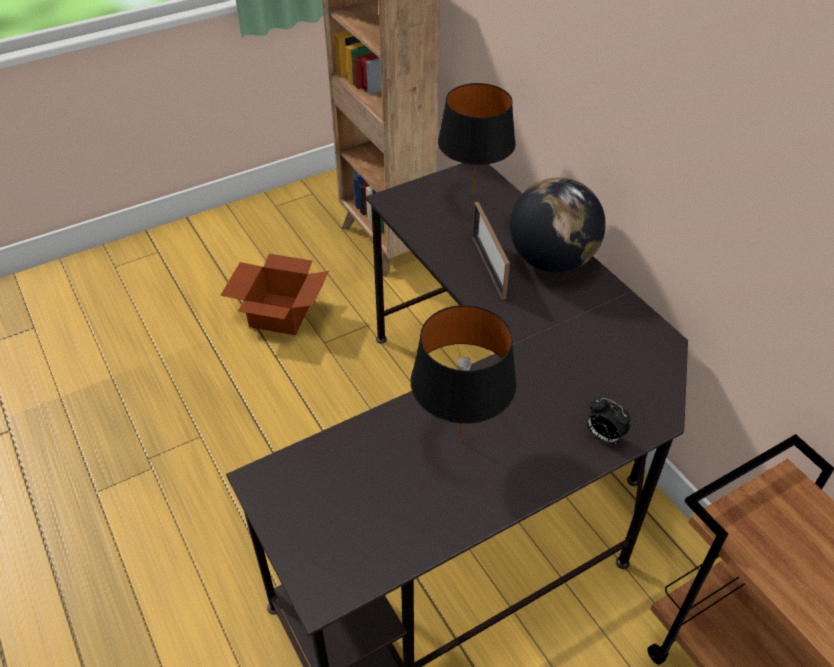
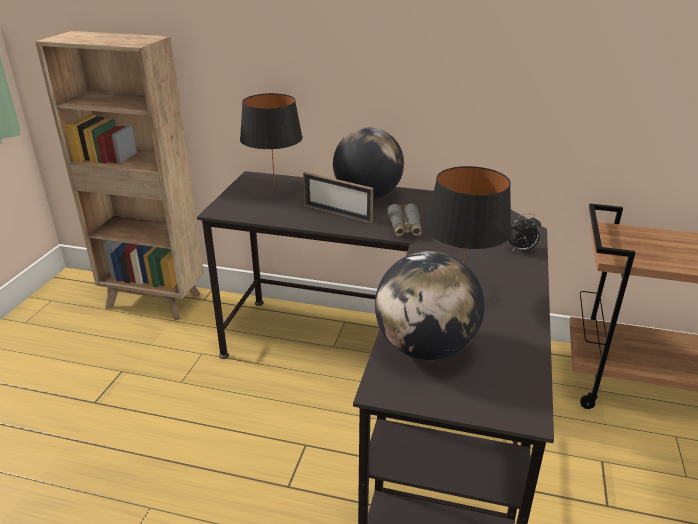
camera: 45 degrees left, 15 degrees down
(279, 313) = (118, 385): cardboard box -> none
(343, 471) = (425, 348): none -> globe
(526, 326) = (405, 228): none -> grey binoculars

